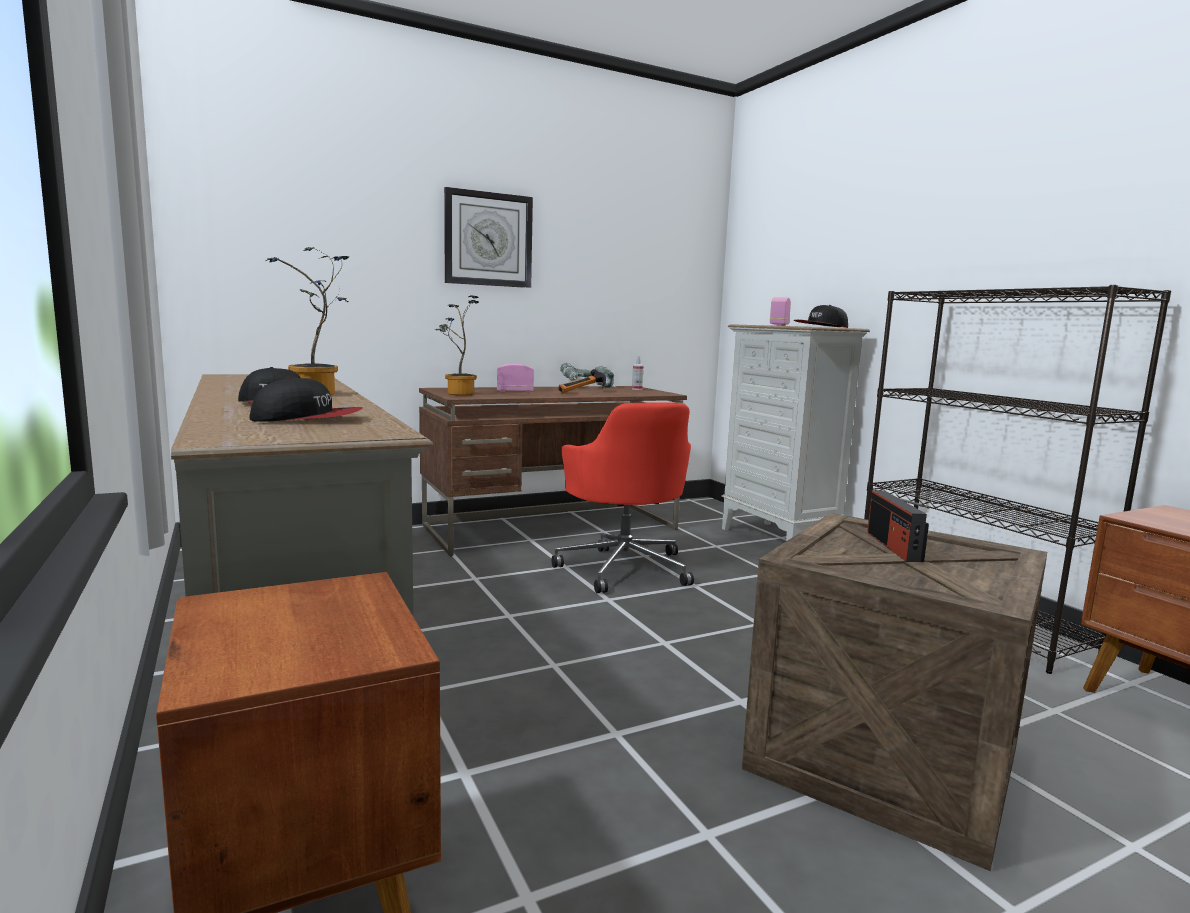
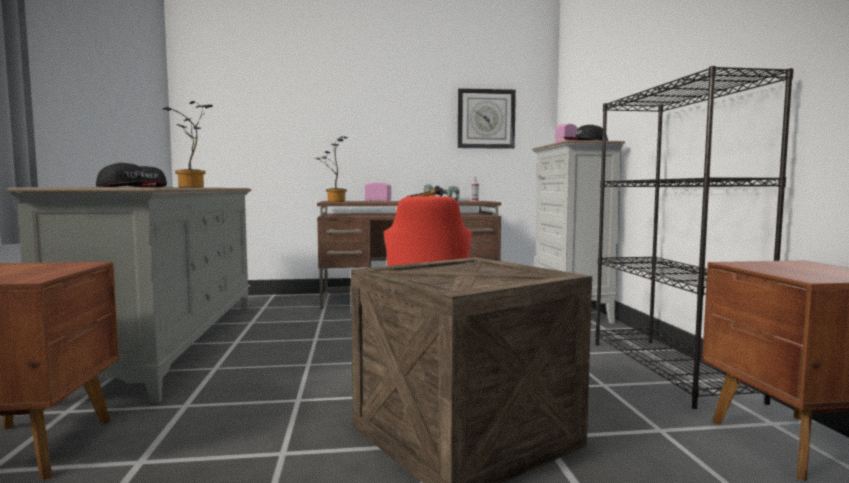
camera: 20 degrees right, 5 degrees down
(488, 239) = (369, 102): wall clock -> wall clock (486, 119)
(894, 546) = (470, 269): radio -> none

